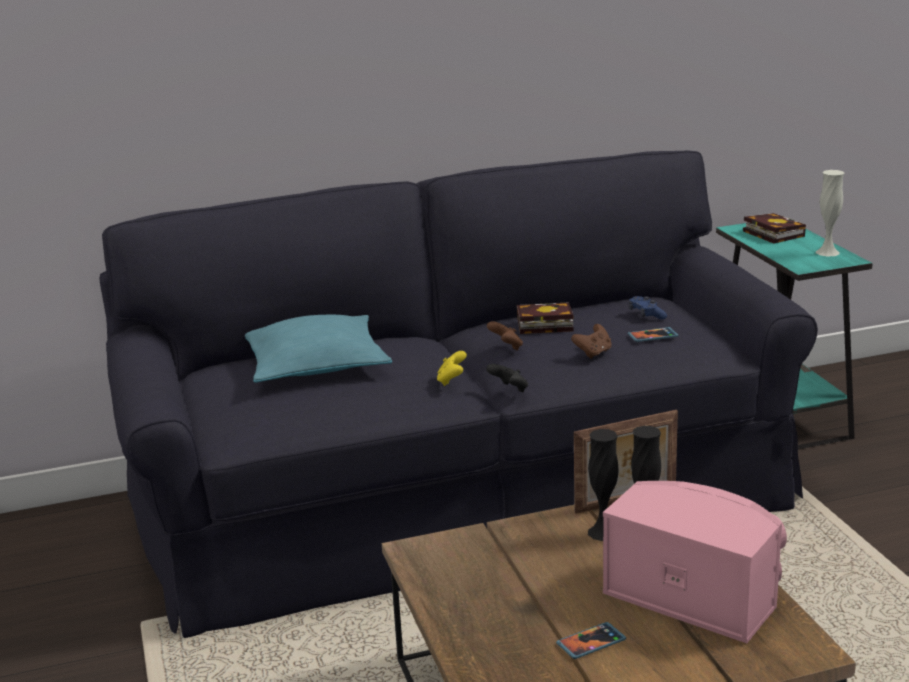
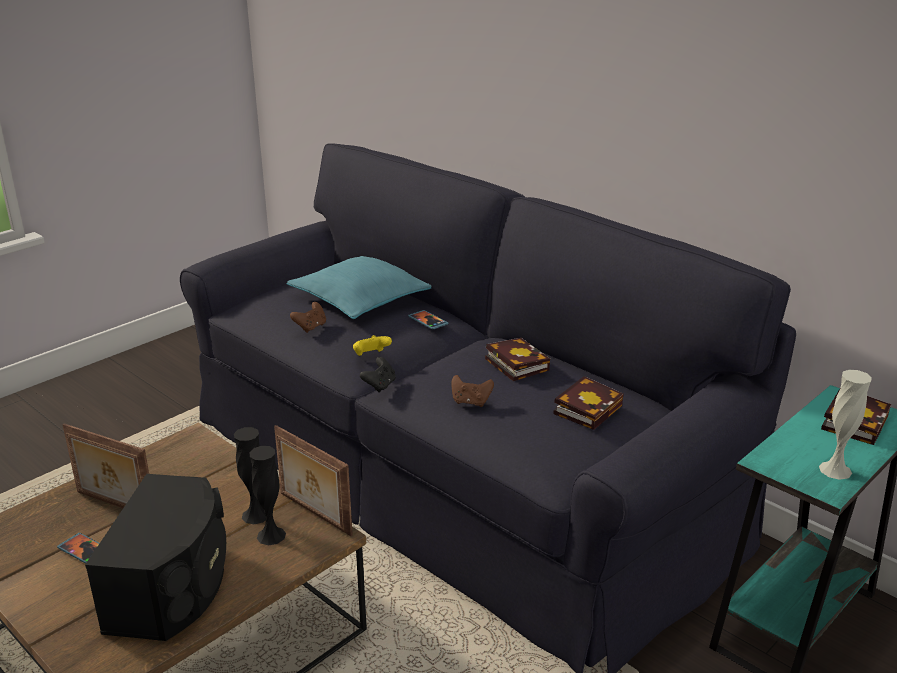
camera: 60 degrees right, 5 degrees up
(506, 347) = (452, 360): brown game controller -> brown game controller (310, 327)
(516, 615) = (115, 506): none -> picture frame
(646, 314) = (588, 408): blue game controller -> book
(652, 336) = (536, 423): phone -> phone (428, 321)
(694, 593) = (173, 587): pink speaker -> black speaker

